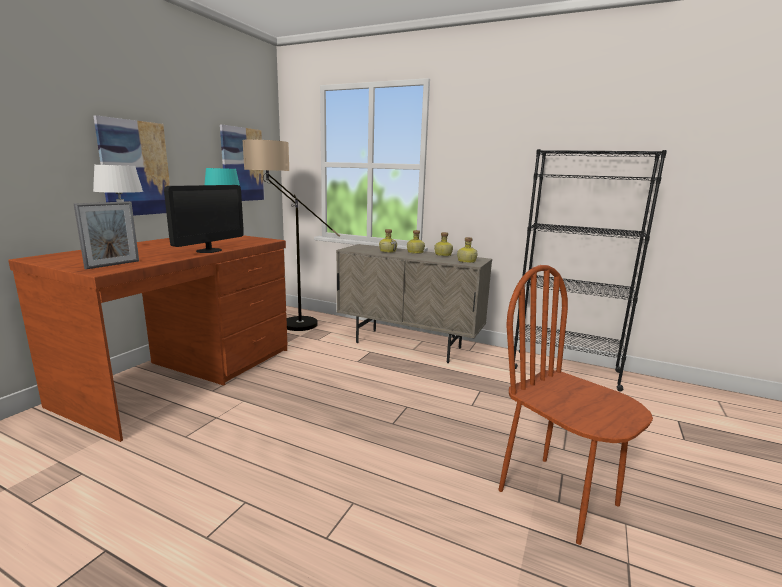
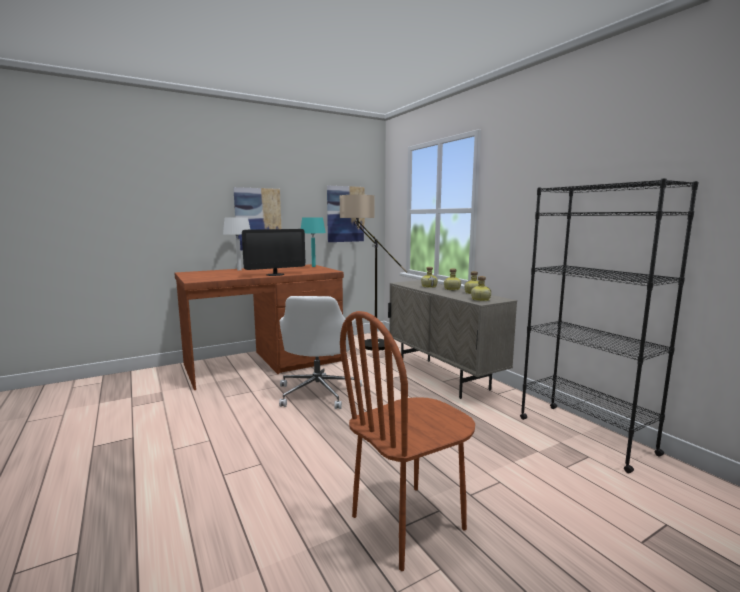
camera: 35 degrees right, 5 degrees down
(113, 265) = (207, 278): picture frame -> none
(305, 394) = (318, 392): none -> white office chair
(558, 496) = (408, 523): brown chair -> brown chair turned 120 degrees counterclockwise

